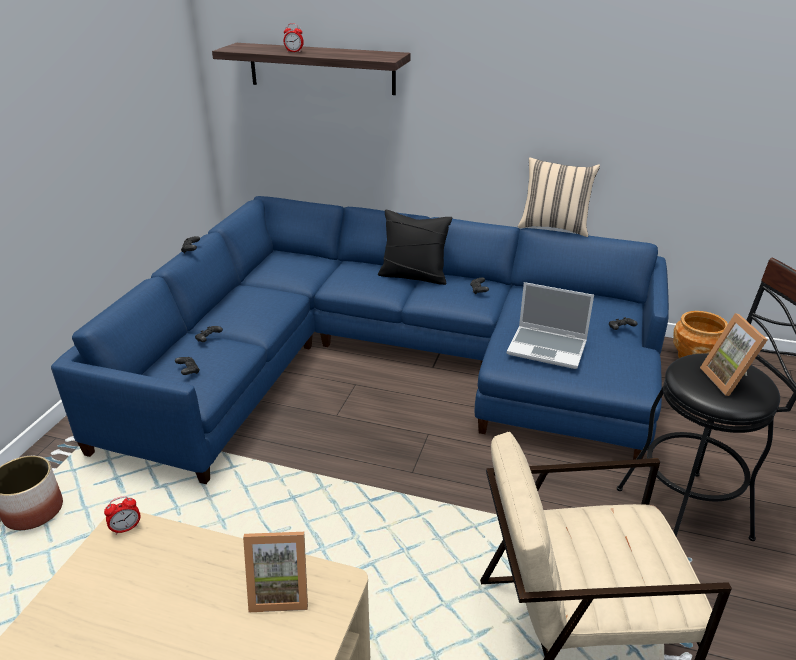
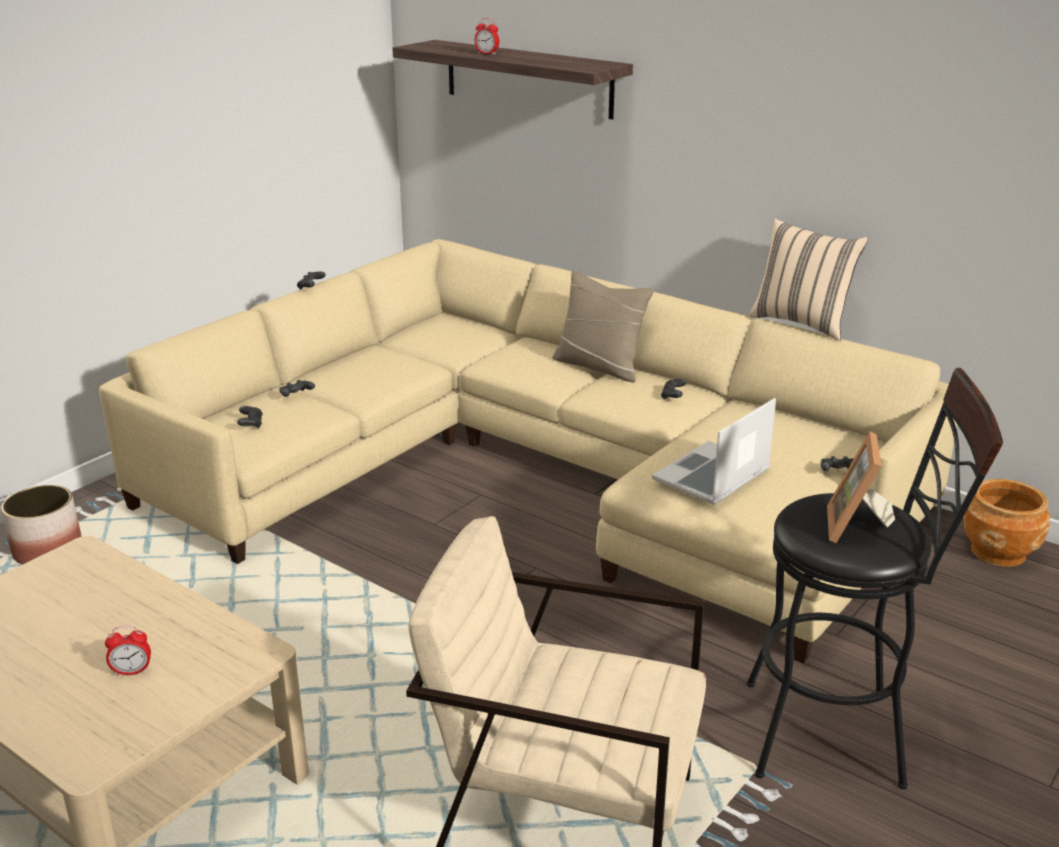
camera: 20 degrees right, 5 degrees down
(126, 528) = (84, 555): alarm clock -> alarm clock (132, 672)
(280, 591) = (193, 644): picture frame -> none
(386, 361) = (539, 475): blue sofa -> beige sofa
(414, 276) = (599, 366): black pillow -> beige pillow
(548, 348) = (712, 477): laptop -> laptop turned 90 degrees clockwise

